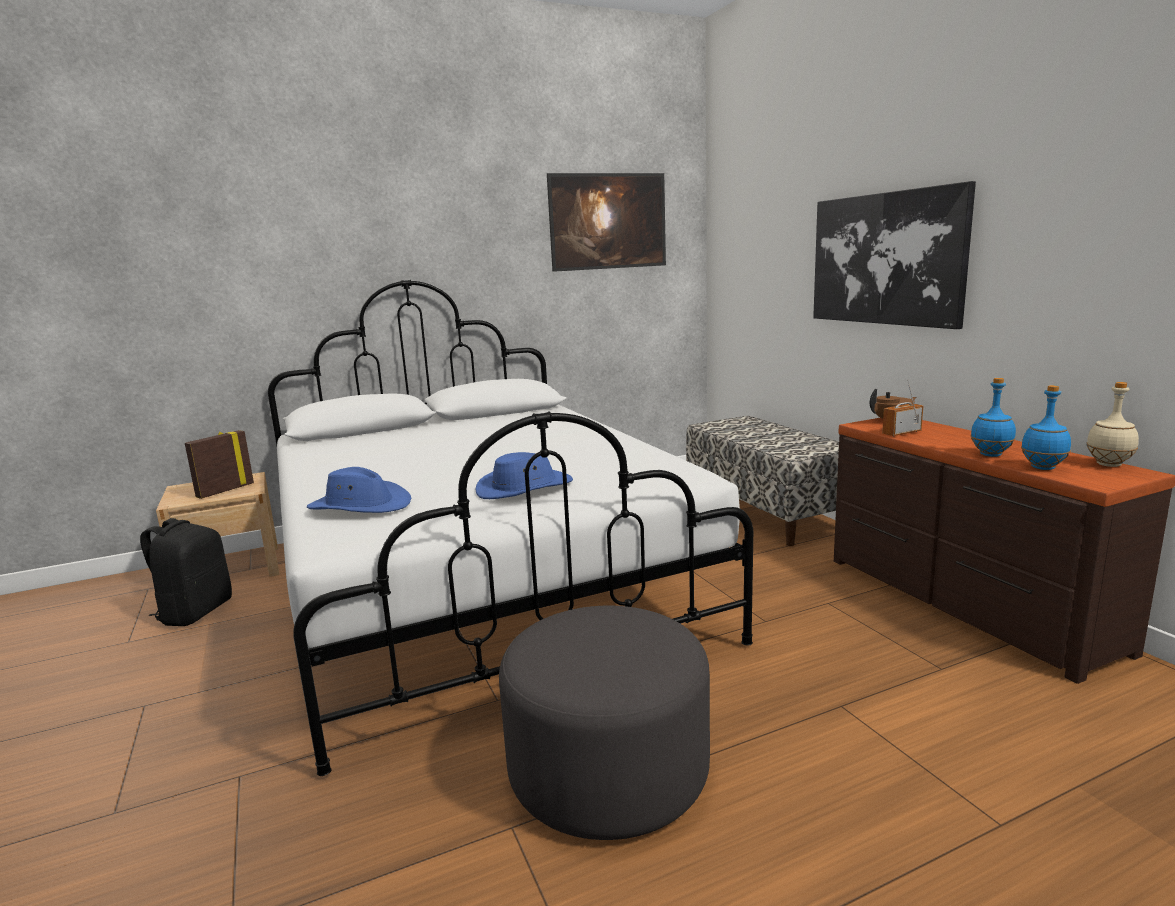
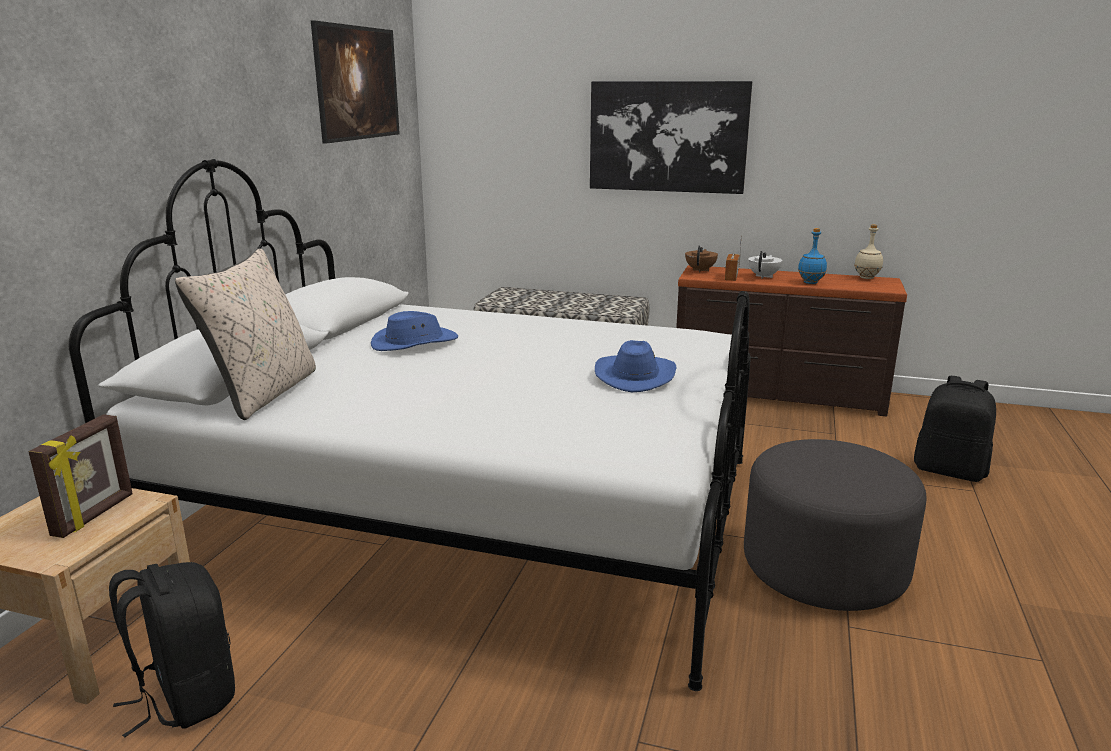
camera: 50 degrees left, 5 degrees up
(225, 490) = (95, 515): picture frame -> picture frame turned 150 degrees counterclockwise
(337, 441) = (264, 393): none -> beige pillow
(360, 506) = (558, 432): blue hat -> blue hat (414, 343)
(949, 438) = (764, 276): none -> white teapot
(1019, 784) = (950, 471): none -> black backpack
(1043, 467) = (850, 285): blue bottle -> none

